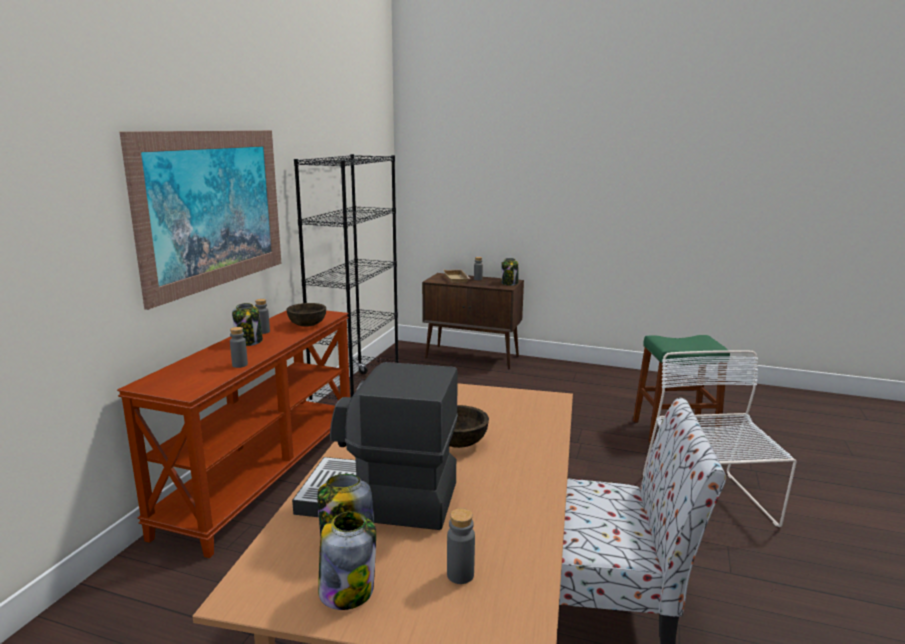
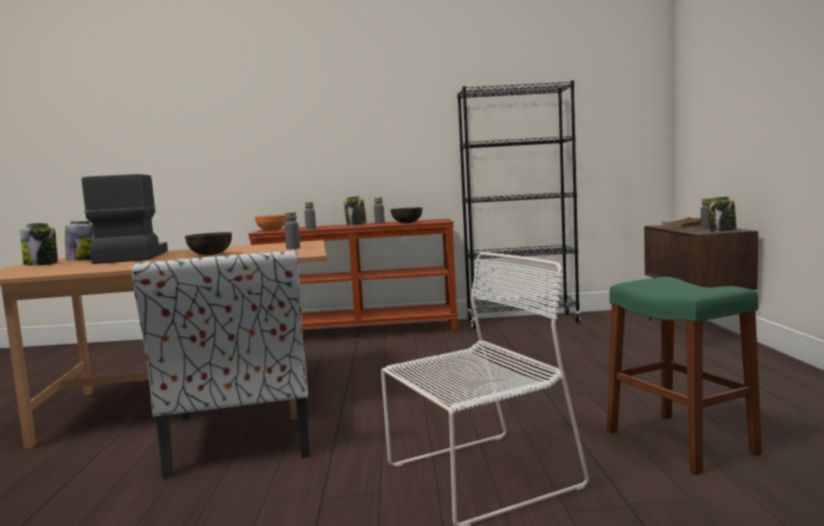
camera: 70 degrees right, 10 degrees down
(180, 384) = (272, 230): none -> orange bowl
(213, 209) = (359, 130): picture -> none
(460, 575) = (44, 269): grey bottle -> grey bottle (293, 248)

